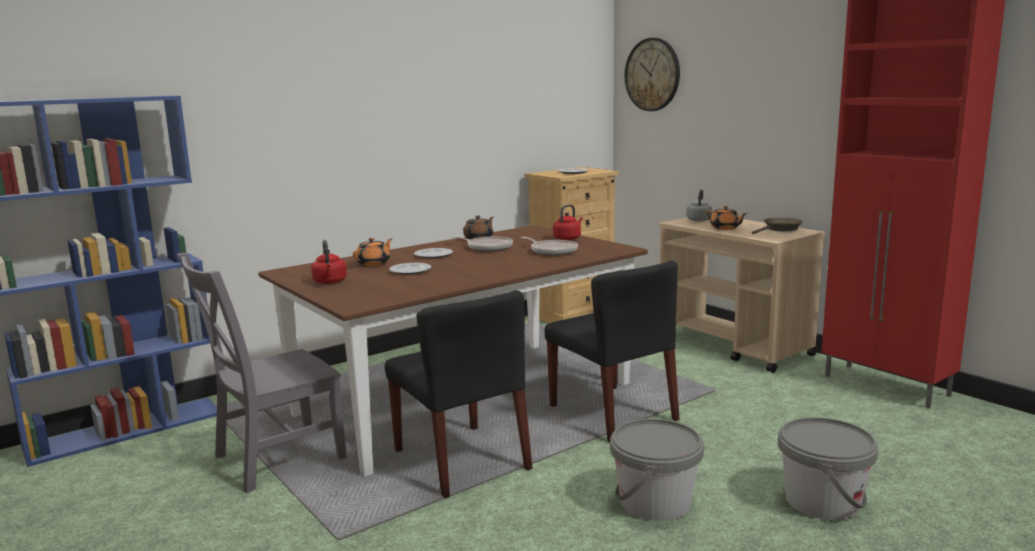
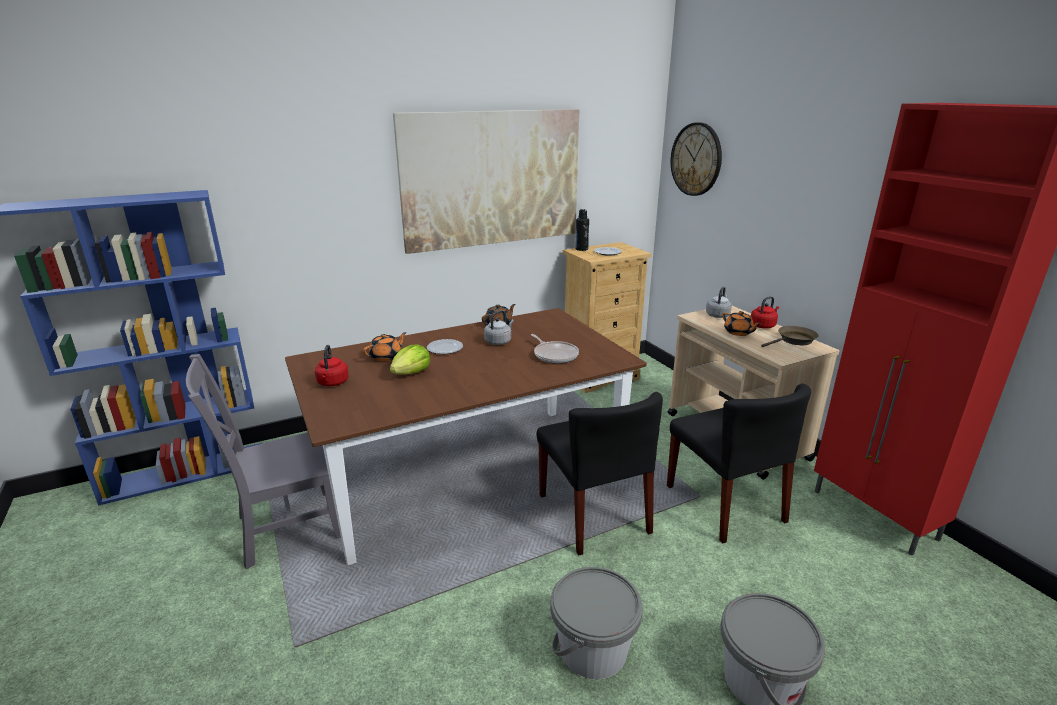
camera: 10 degrees right, 10 degrees up
(411, 271) = (411, 373): plate -> lettuce
(452, 95) = (493, 179): none -> picture
(462, 460) = (438, 557): black chair -> black chair (725, 504)
(487, 247) = (499, 341): frying pan -> grey kettle
(544, 172) = (581, 249): none -> black bottle
(568, 238) = (579, 334): red kettle -> red kettle (763, 325)

